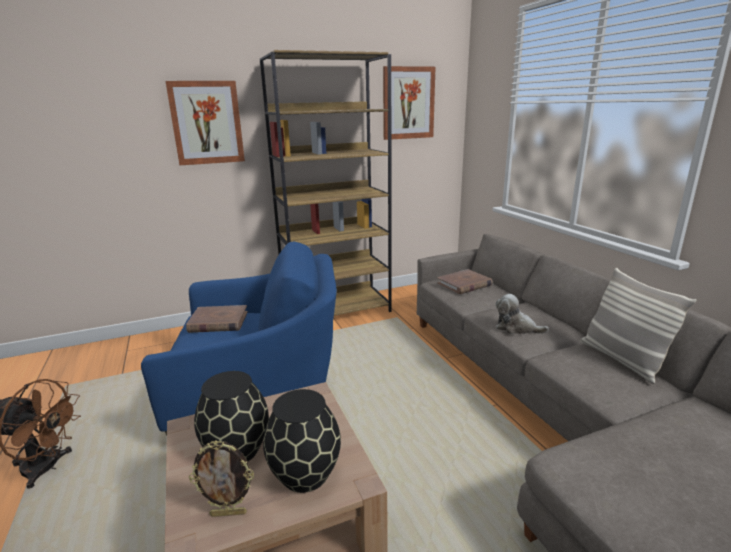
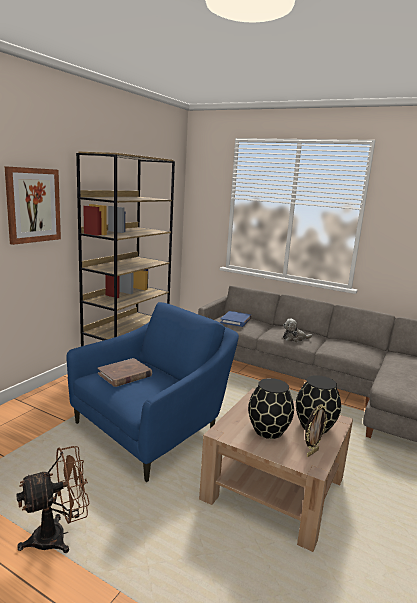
camera: 40 degrees left, 5 degrees down
(408, 103) = (157, 192): picture -> none
(464, 284) = (236, 320): brown book -> blue book
(622, 360) = (353, 343): pillow -> none

